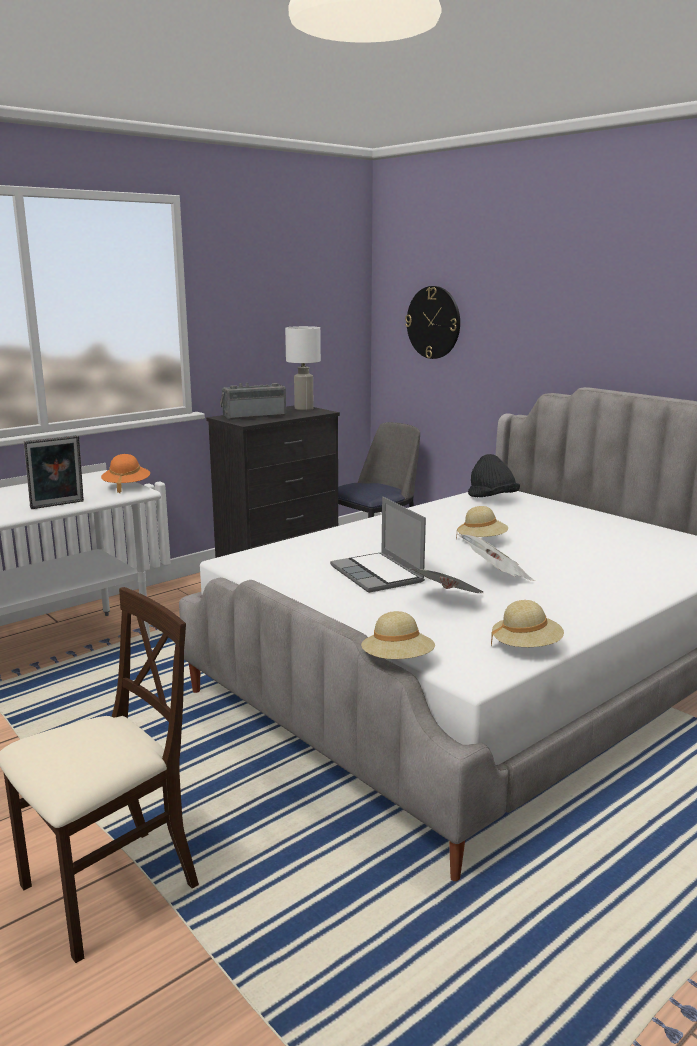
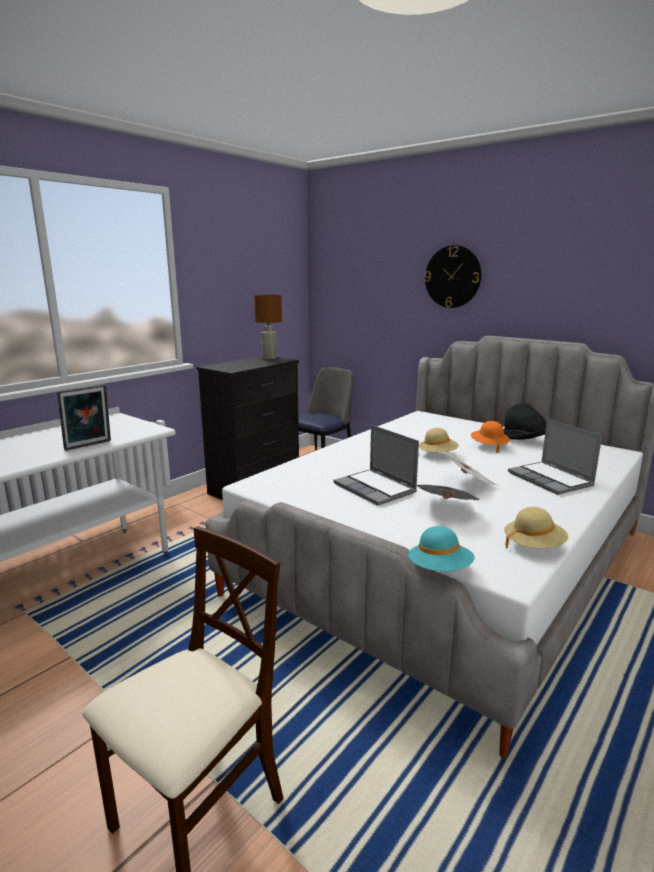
camera: 10 degrees left, 0 degrees up
(126, 486) = (143, 426): orange hat -> orange hat (489, 446)
(254, 416) = (234, 365): radio -> none
(304, 409) = (270, 358): white table lamp -> brown table lamp
(397, 661) = (440, 570): beige hat -> turquoise hat
(433, 322) = (360, 291): wall clock -> wall clock (452, 277)
(492, 499) = (423, 421): black hat -> black hat (524, 440)
(609, 578) = (551, 479): none -> laptop

